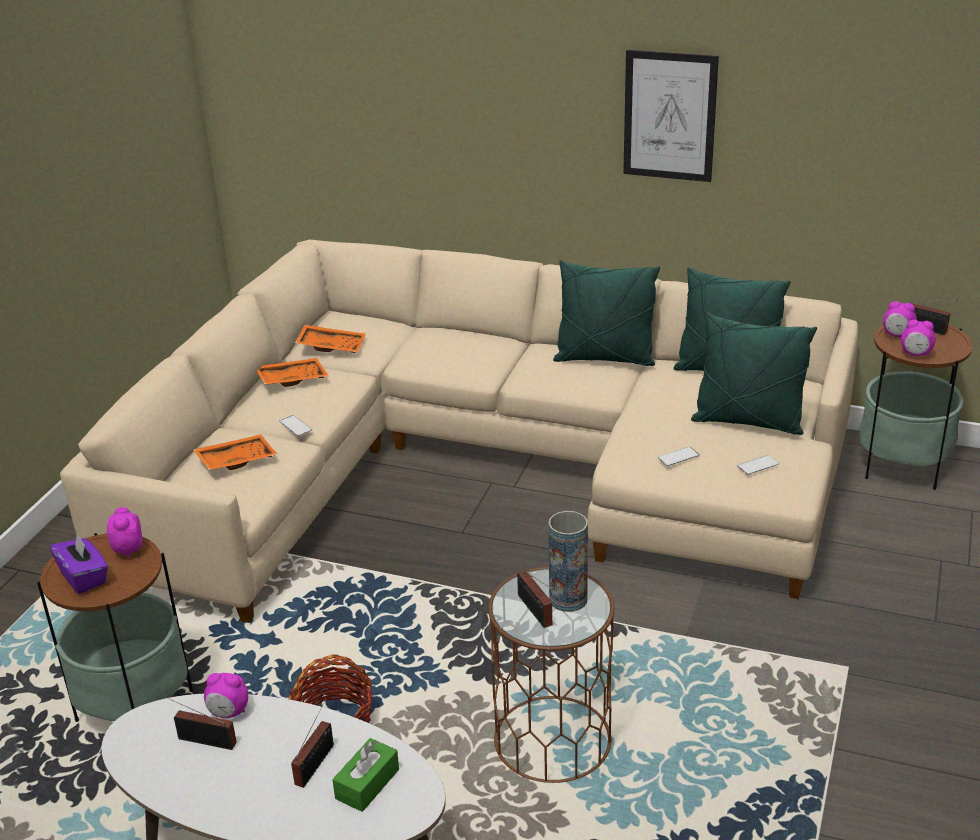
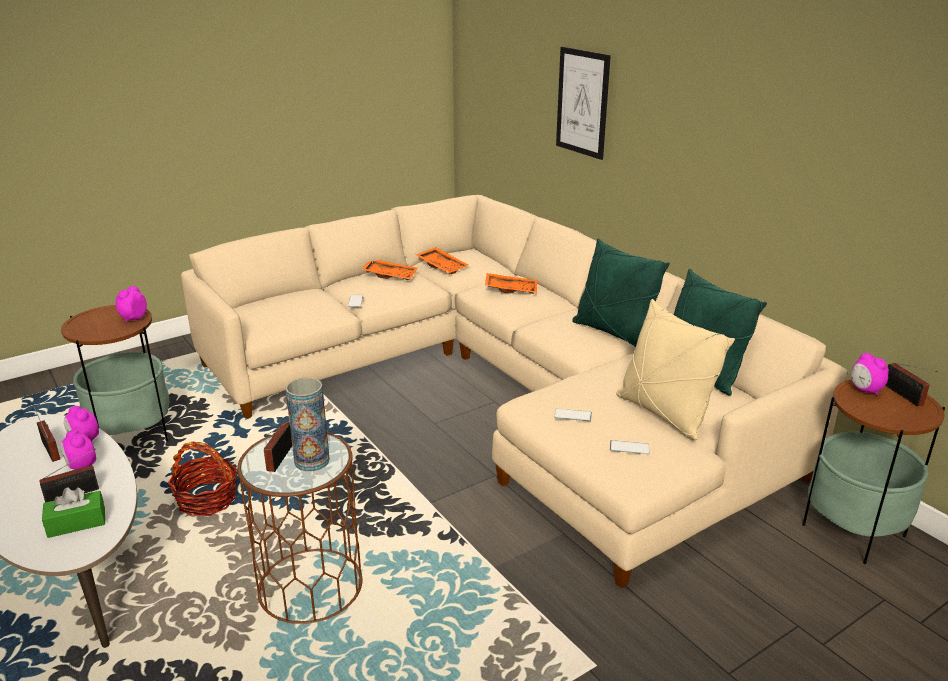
camera: 35 degrees right, 5 degrees down
(84, 577) = (92, 322): purple tissue box -> none
(236, 460) = (294, 306): orange tray -> orange tray (511, 289)
(669, 116) = (721, 133): picture -> picture (582, 102)
(748, 421) = (663, 413): green pillow -> beige pillow
(915, 354) = (863, 410): alarm clock -> alarm clock (82, 466)

